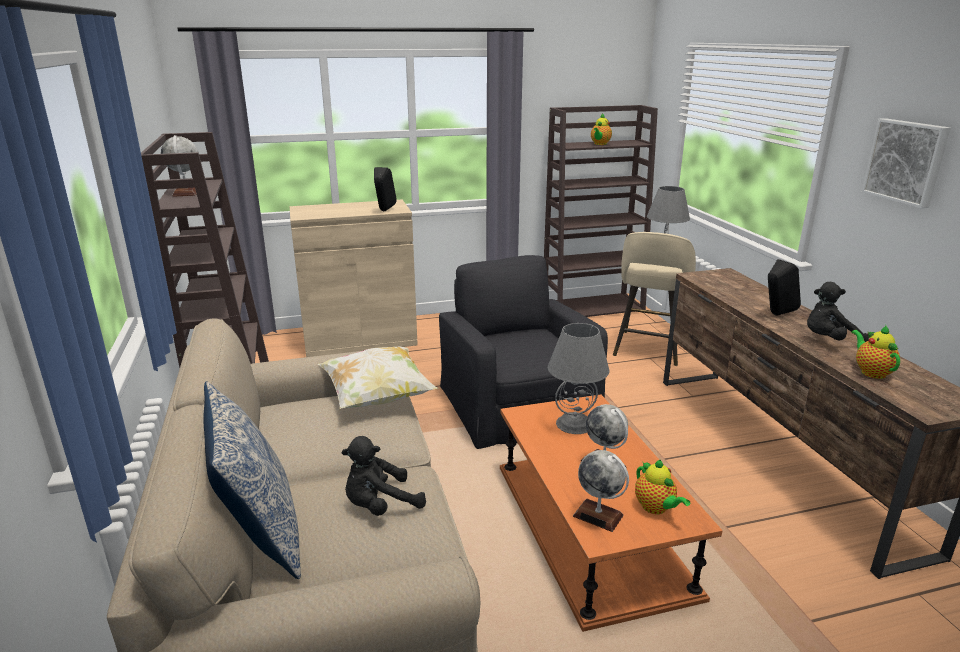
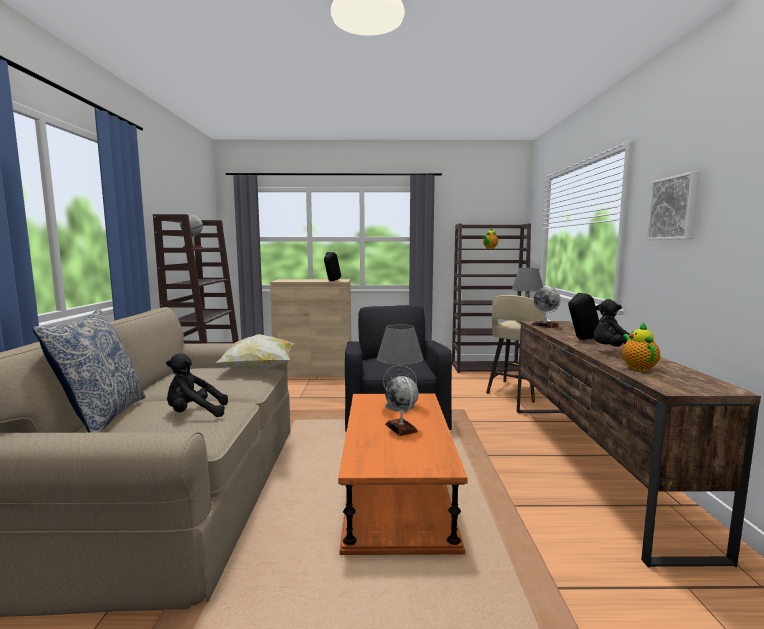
camera: 15 degrees right, 15 degrees down
(598, 516) = (369, 455): globe -> globe (544, 325)
(656, 508) = (421, 457): teapot -> none

